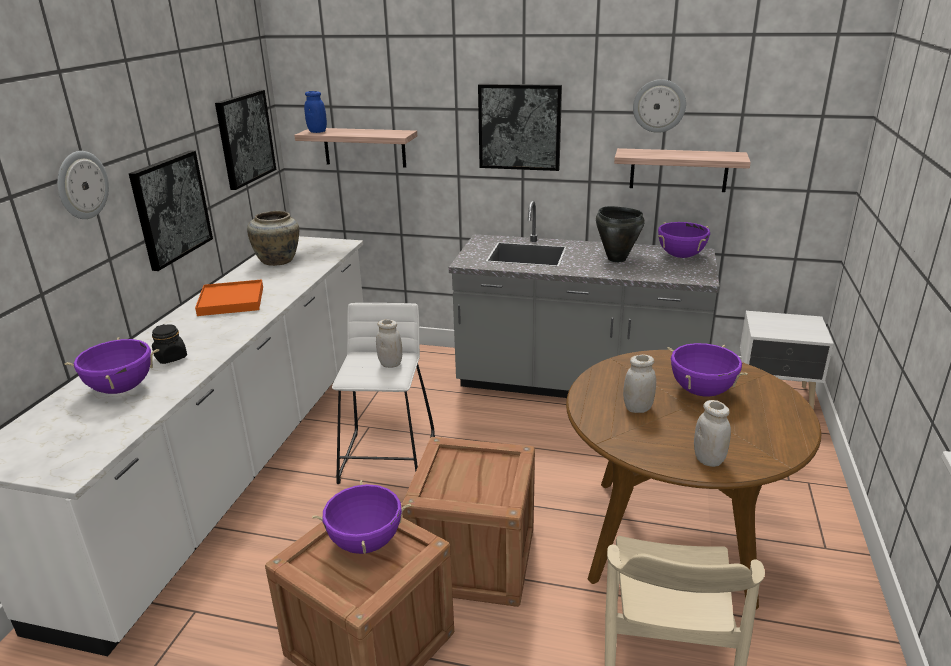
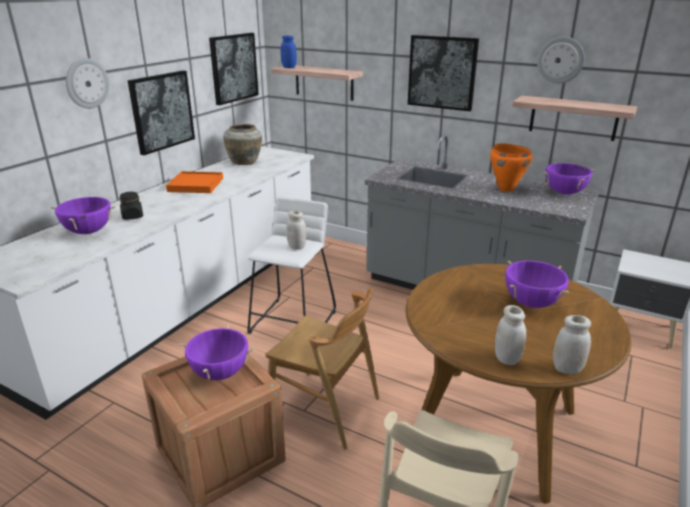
camera: 15 degrees right, 0 degrees up
(474, 559) = (325, 409): crate -> brown chair
(616, 259) = (506, 189): black cooking pot -> orange cooking pot
(637, 408) = (467, 307): white jar -> white jar (567, 368)

